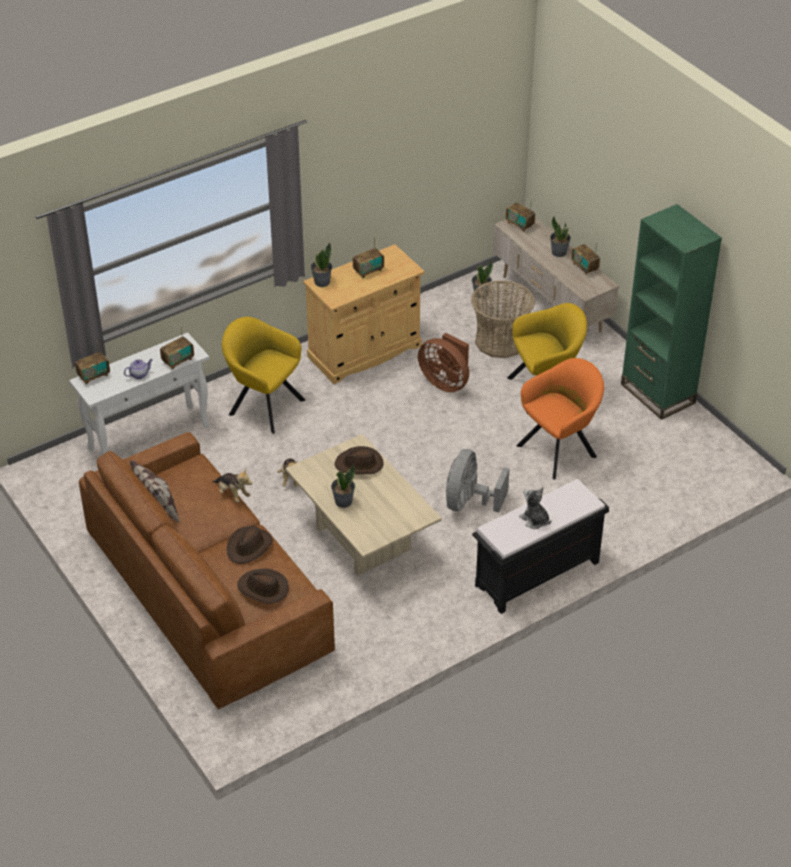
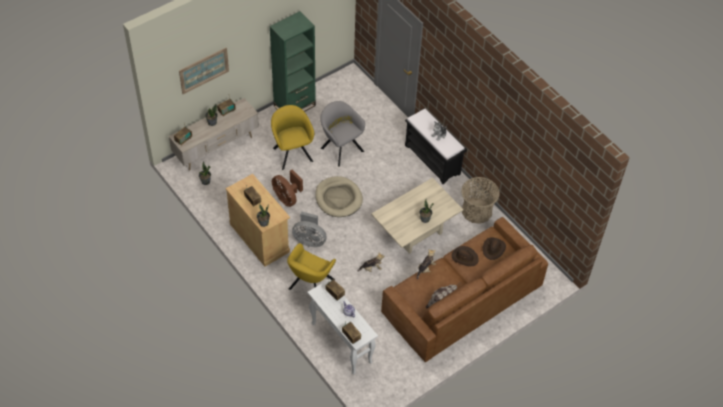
camera: 95 degrees left, 10 degrees up
(359, 464) = (396, 213): brown hat -> none
(443, 443) = (338, 198): none -> beige dog bed
(445, 382) = (287, 198): brown fan -> brown fan turned 105 degrees clockwise
(469, 502) = (384, 187): grey fan -> grey fan (309, 240)
(500, 341) = (250, 172): basket -> basket (477, 211)
(560, 449) = (340, 148): orange armchair -> grey armchair
(590, 164) = (204, 70): none -> picture

